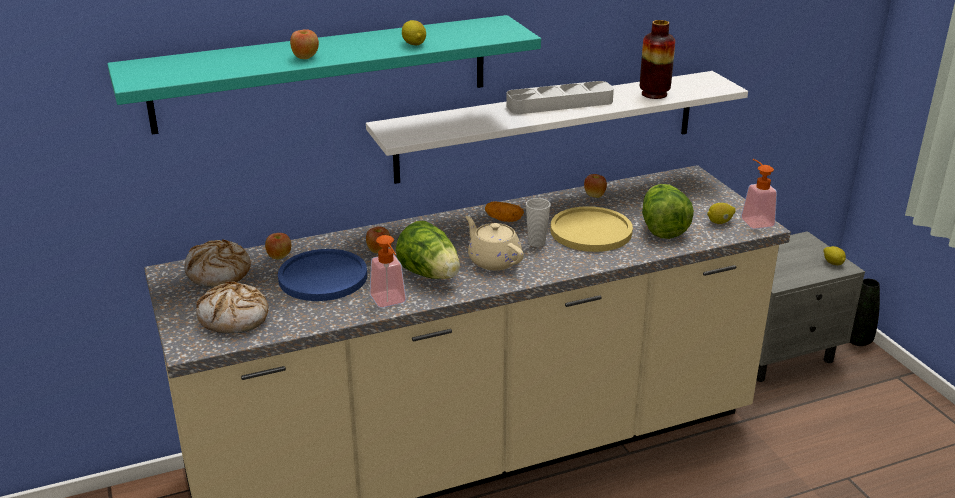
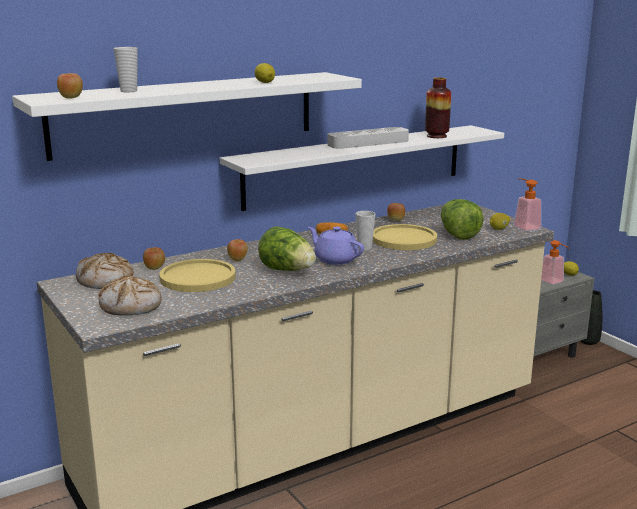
camera: 10 degrees left, 10 degrees down
(241, 60) = (128, 91): none -> cup
(305, 57) = (181, 89): apple -> apple (71, 98)
(323, 73) = (186, 113): turquoise shelf -> white shelf
(323, 277) = (198, 277): blue plate -> yellow plate
(390, 302) = (262, 288): soap dispenser -> soap dispenser (554, 282)
(493, 260) = (335, 259): beige teapot -> purple teapot

